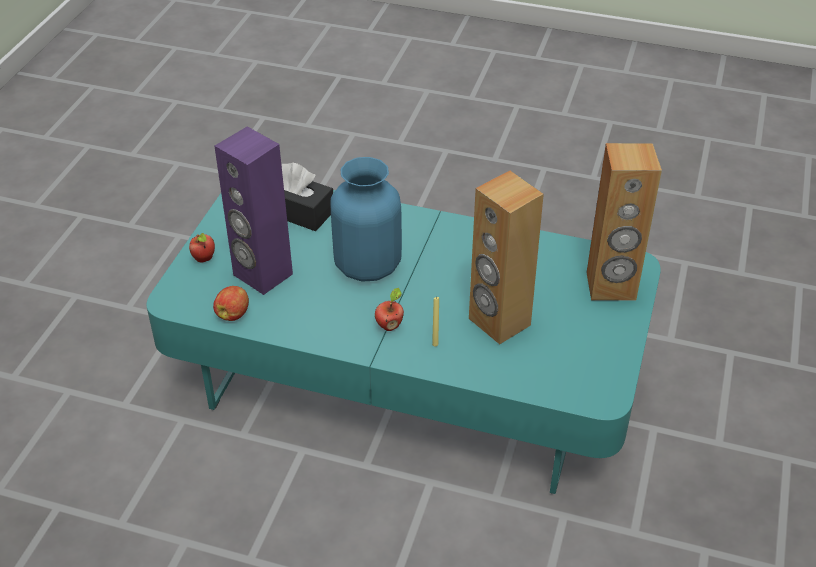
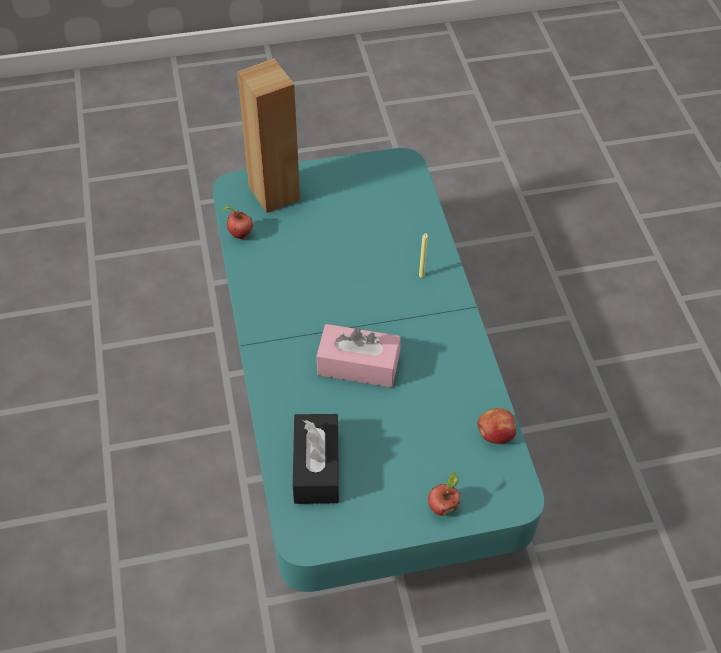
camera: 120 degrees left, 10 degrees up
(262, 275) = (429, 442): purple speaker -> none
(367, 265) = (358, 365): blue vase -> pink tissue box
(389, 325) = (422, 314): apple -> apple (239, 235)
(498, 322) = (367, 246): brown speaker -> none

